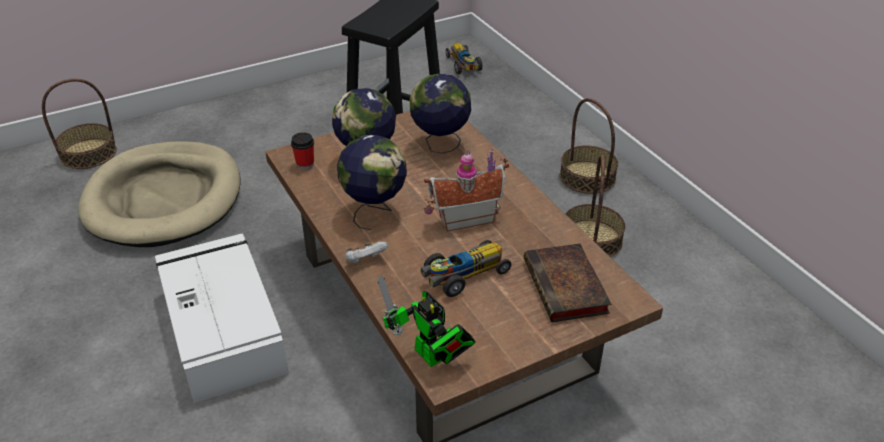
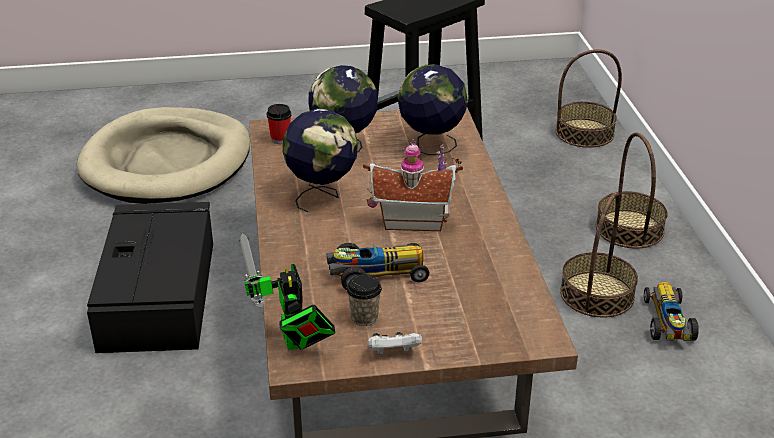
camera: 20 degrees right, 5 degrees down
(88, 153) = (120, 107): basket -> basket (584, 133)
(223, 328) = (158, 292): white storage box -> black storage box
(365, 261) = (284, 239): white game controller -> white game controller (393, 353)
(463, 65) = (549, 88): toy car -> toy car (668, 323)
(477, 318) = (364, 317): none -> cup
(567, 288) = (479, 311): book -> none

